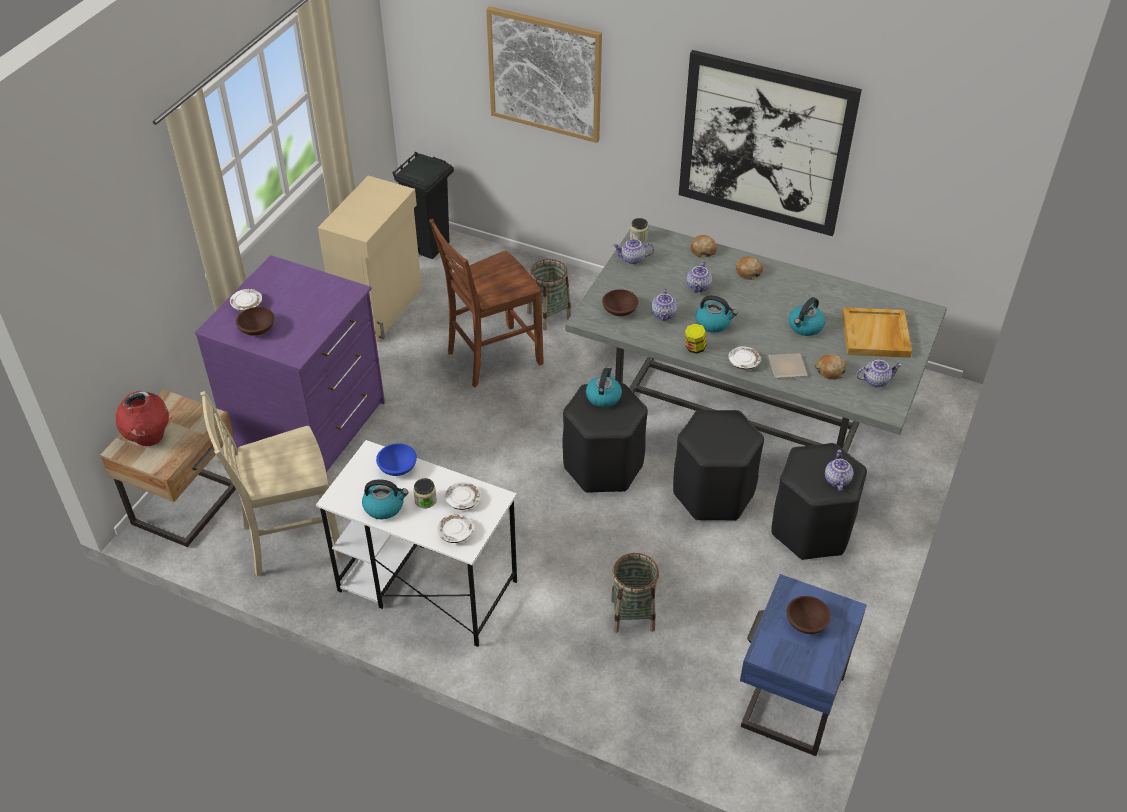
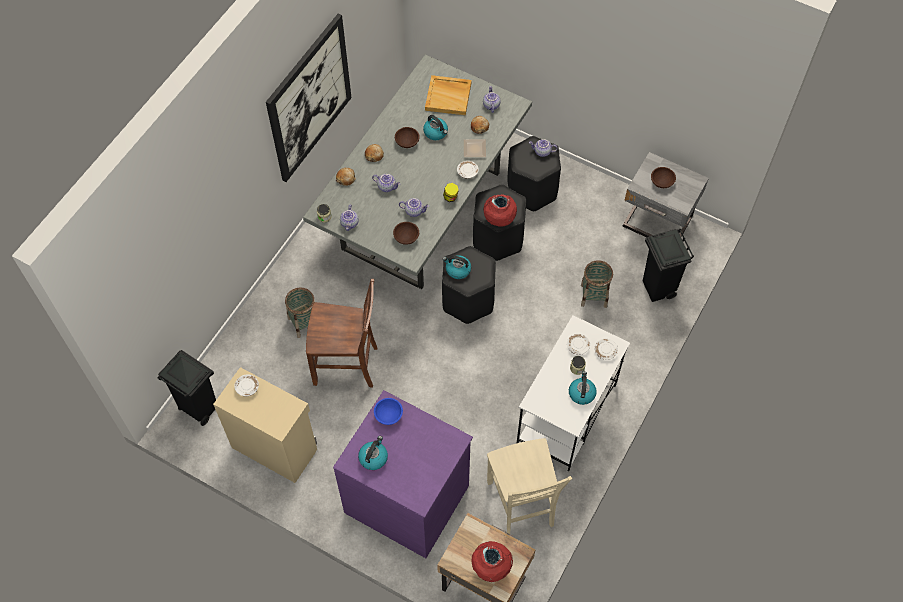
camera: 85 degrees left, 15 degrees up
(247, 305) = (395, 479): white plate -> white plate (247, 387)
(257, 329) = (426, 469): brown bowl -> brown bowl (407, 142)
(398, 468) = (547, 385): blue bowl -> blue bowl (389, 415)
(492, 357) = (347, 365): brown chair -> brown chair turned 60 degrees counterclockwise
(545, 74) = (201, 224): picture -> none
(658, 704) = (658, 289): none -> black trash can
(696, 436) = (499, 220): none -> red vase
(713, 323) = (426, 183): kettle -> kettle (373, 457)
(788, 701) = (656, 224): blue nightstand -> grey nightstand

